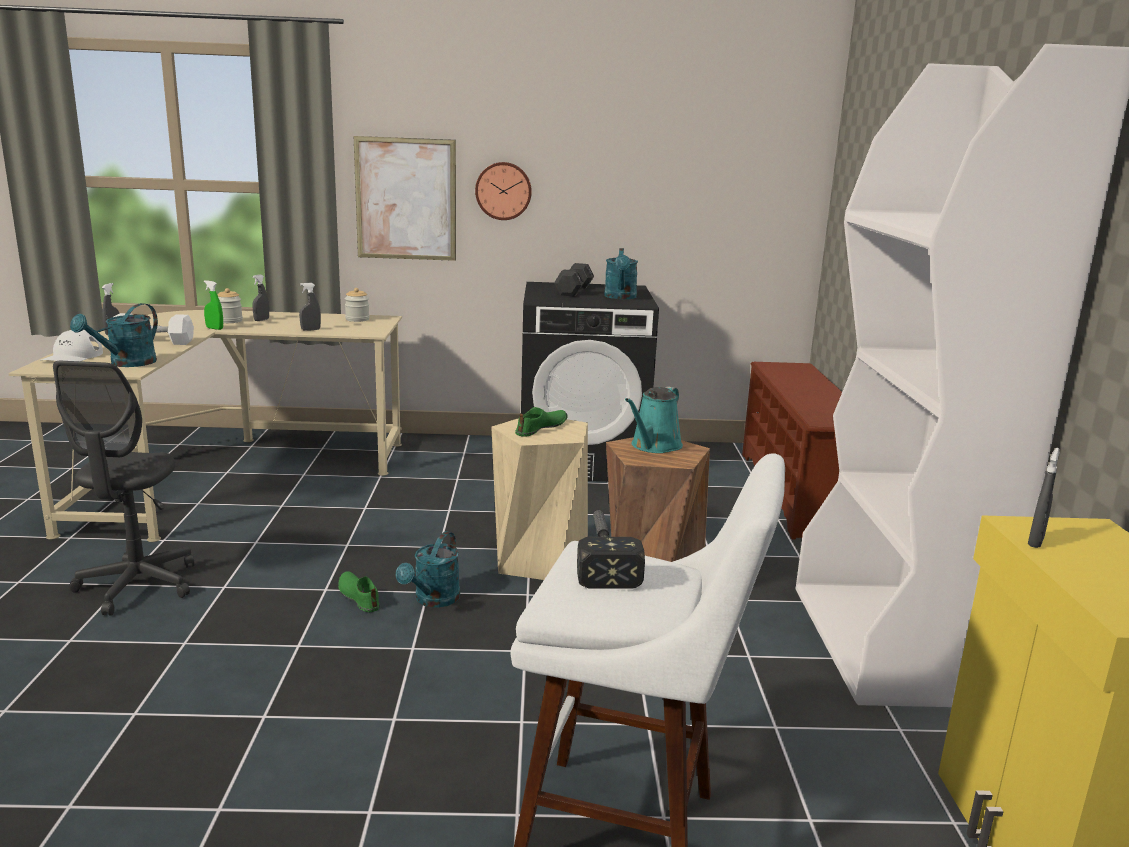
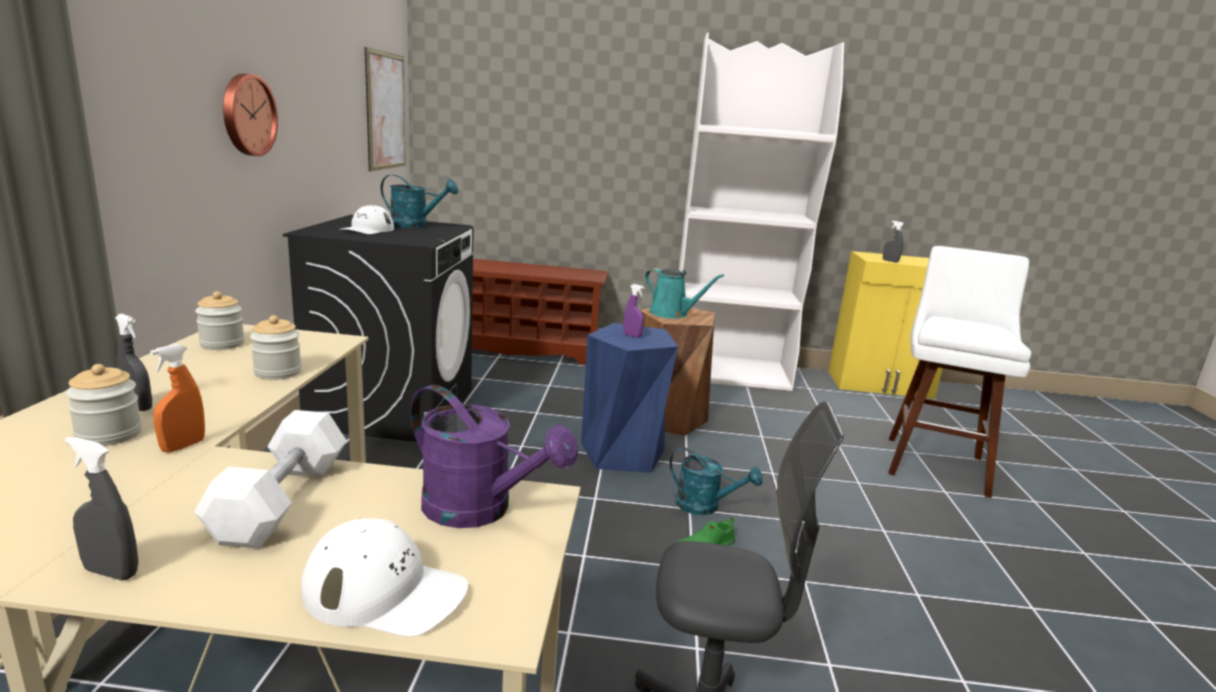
camera: 85 degrees left, 0 degrees up
(126, 363) = (480, 510): turquoise watering can -> purple watering can
(214, 328) = (183, 446): green spray bottle -> orange spray bottle
(310, 330) = (278, 372): grey spray bottle -> jar
(406, 199) = (151, 134): picture -> picture (386, 111)
(538, 559) = (623, 453): beige stool -> blue stool
(541, 428) = (632, 336): green shoe -> purple spray bottle
(574, 291) = (367, 230): black dumbbell -> white cap
(603, 555) = (946, 325): hammer -> none

